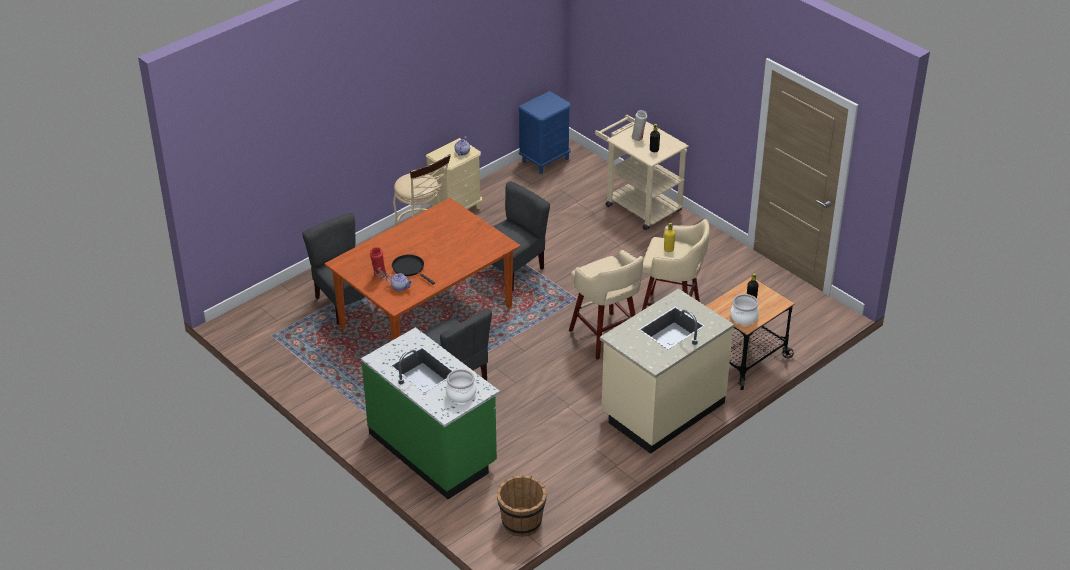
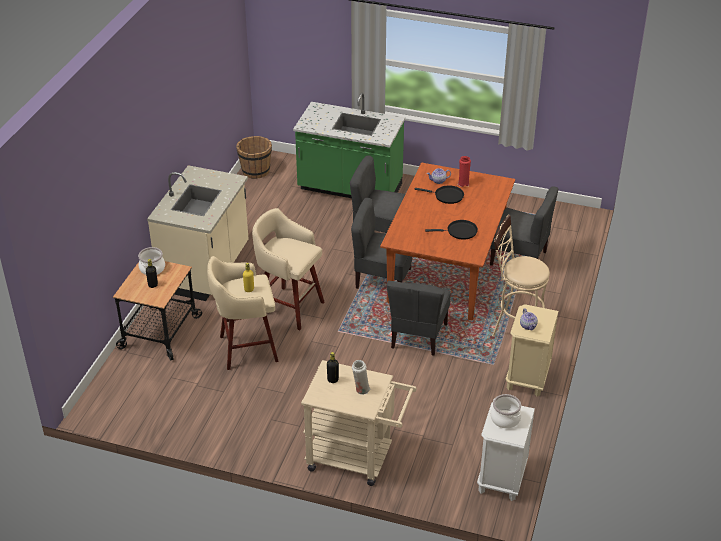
camera: 150 degrees right, 0 degrees up
(436, 231) = (459, 232): none -> black frying pan
(461, 394) = (316, 119): cooking pot -> cooking pot (505, 419)
(495, 331) = (382, 279): none -> grey chair
(545, 159) = (502, 479): blue nightstand -> white nightstand

